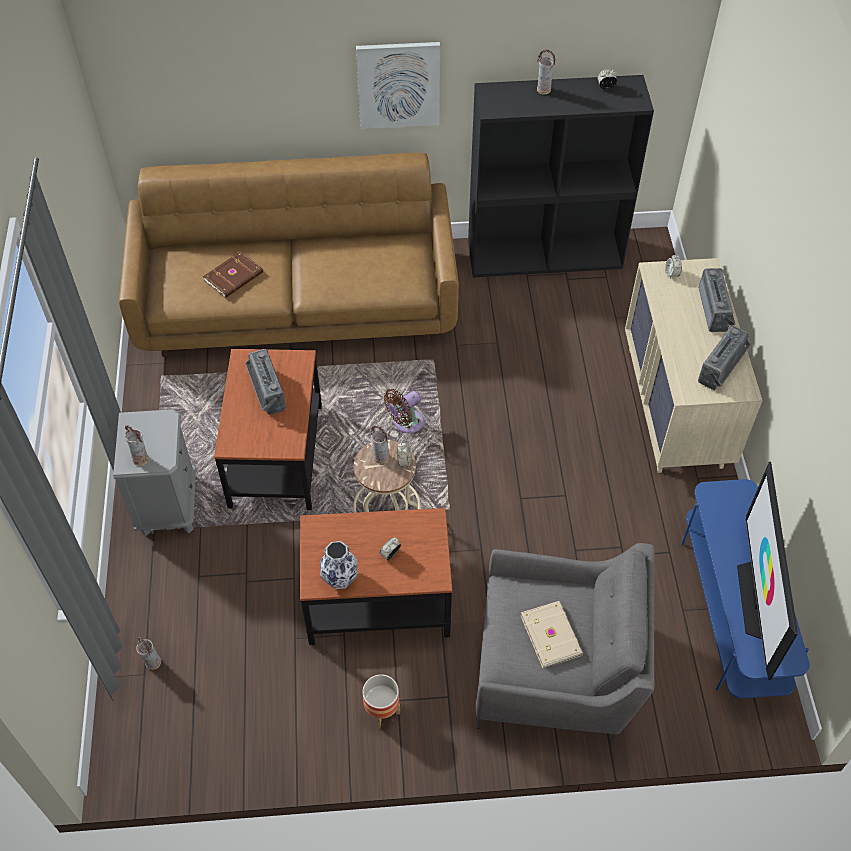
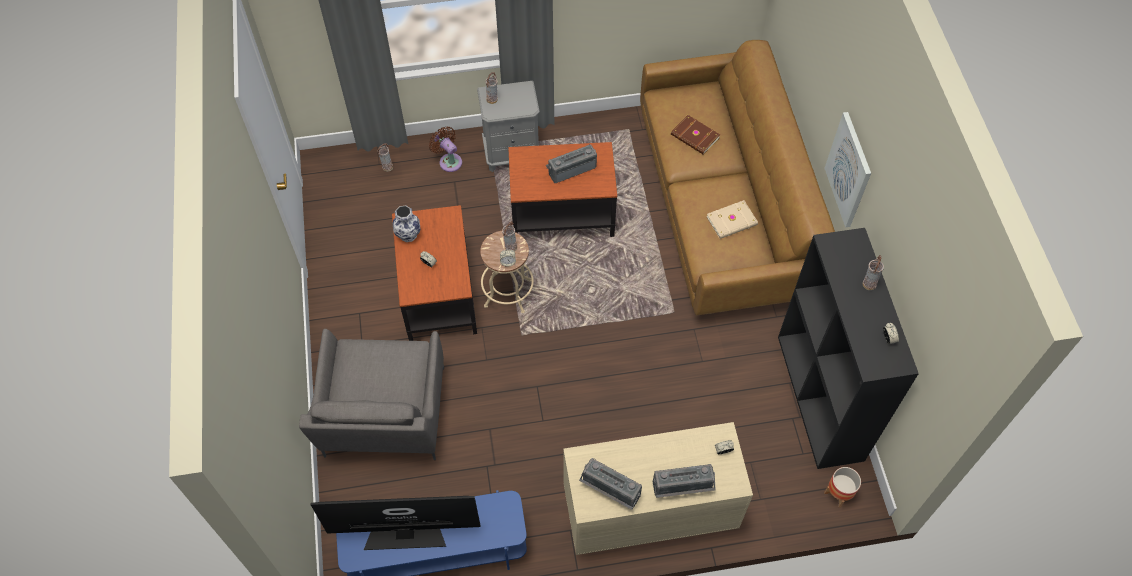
camera: 85 degrees right, 5 degrees up
(382, 710) = (351, 304): planter -> planter (838, 494)
(406, 423) = (603, 297): brown fan -> brown fan (449, 161)
(552, 635) = (374, 382): beige book -> beige book (732, 221)

